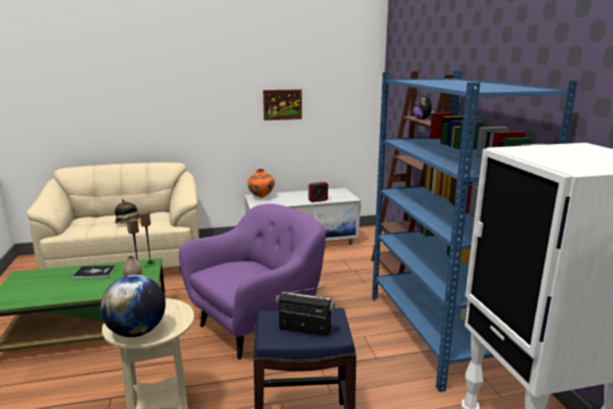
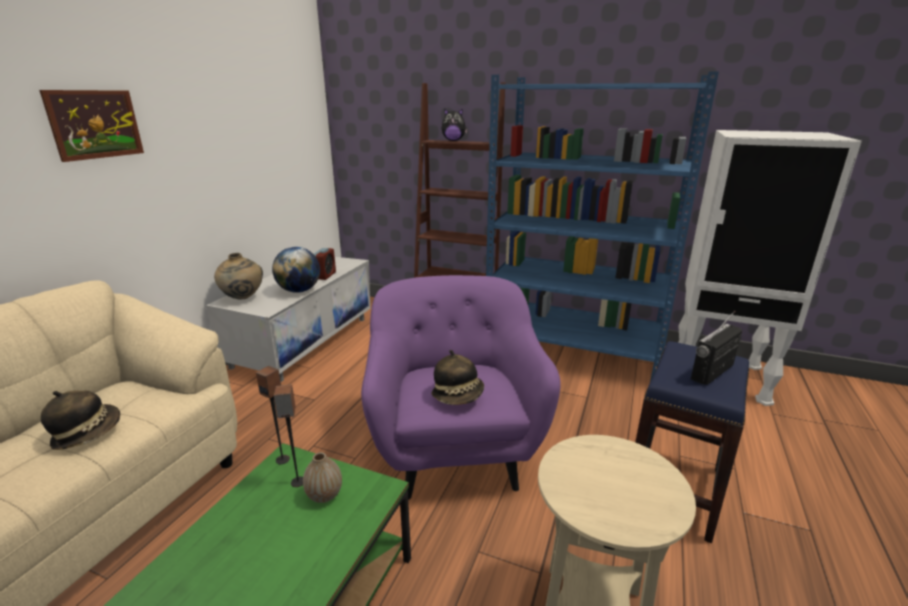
camera: 55 degrees left, 5 degrees up
(94, 273) = (225, 545): book -> none
(137, 332) = (649, 503): globe -> globe (299, 291)
(226, 276) = (458, 396): none -> hat
(261, 197) = (243, 299): orange vase -> beige vase
(282, 104) = (226, 143): picture -> picture (95, 124)

